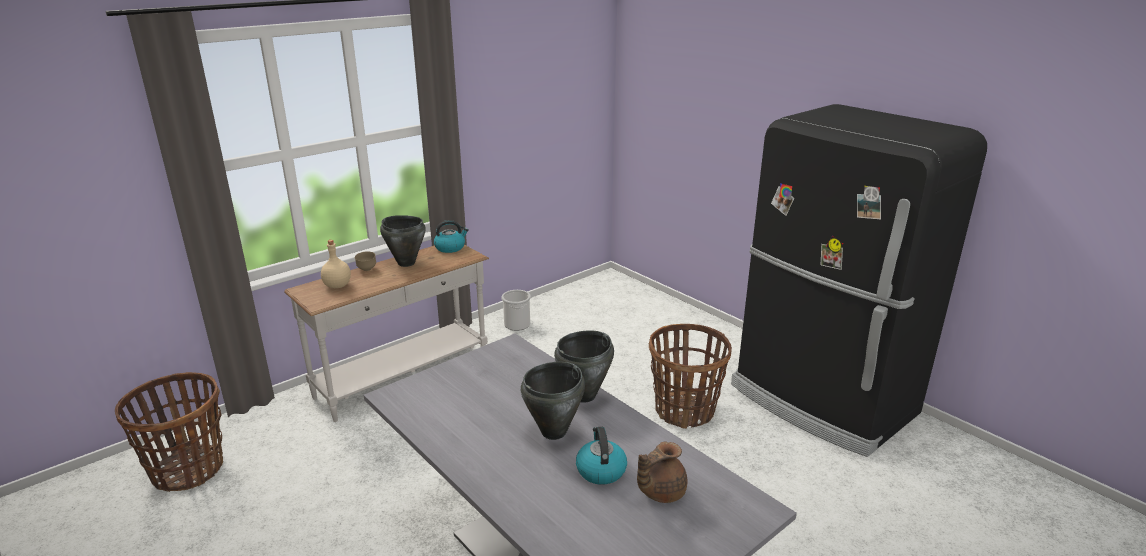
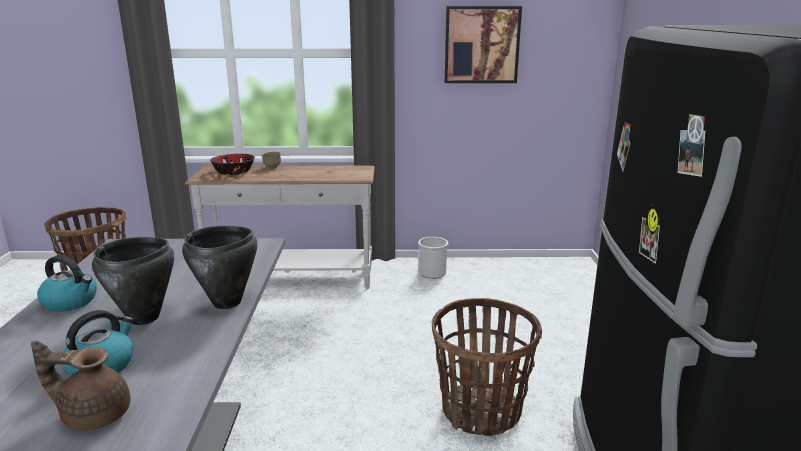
camera: 40 degrees right, 5 degrees down
(337, 286) = (233, 171): beige bottle -> bowl
(406, 263) = (305, 170): black cooking pot -> none
(450, 247) = (357, 169): kettle -> kettle (71, 301)
(522, 103) = (481, 45): none -> picture

